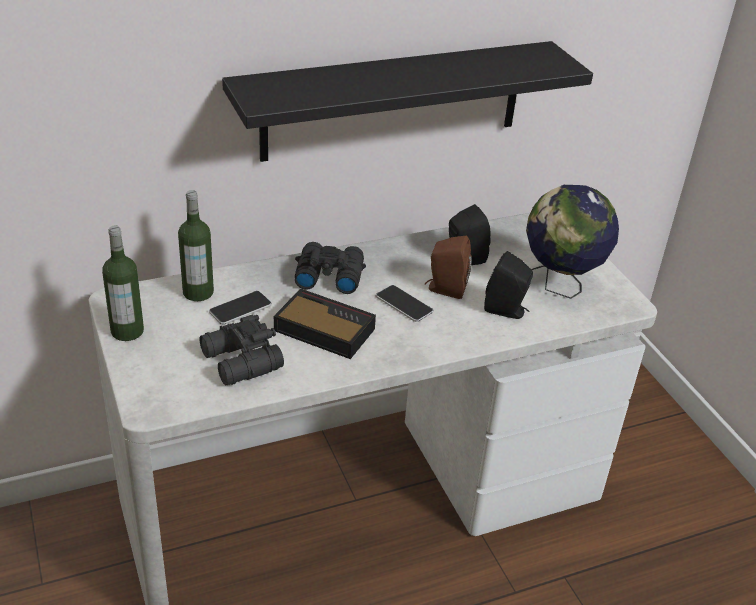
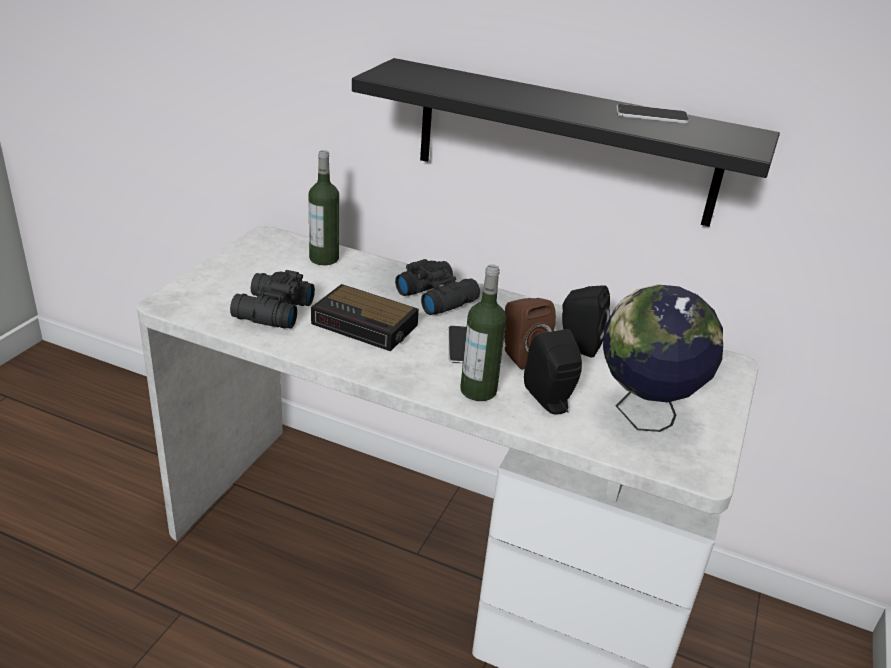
camera: 45 degrees right, 5 degrees down
(127, 331) = (239, 255): bottle -> bottle (478, 390)
(240, 309) = (333, 282): phone -> phone (651, 116)
(322, 329) = (366, 325): alarm clock -> alarm clock turned 135 degrees clockwise

